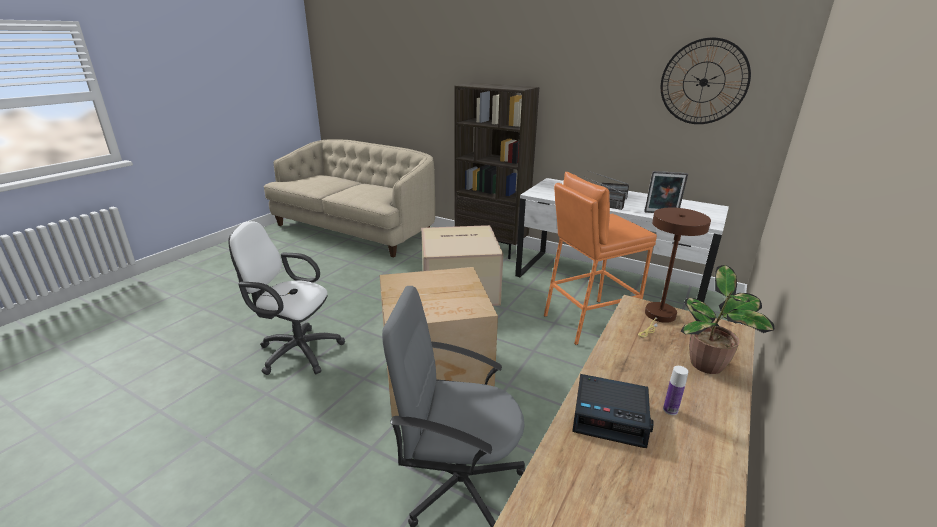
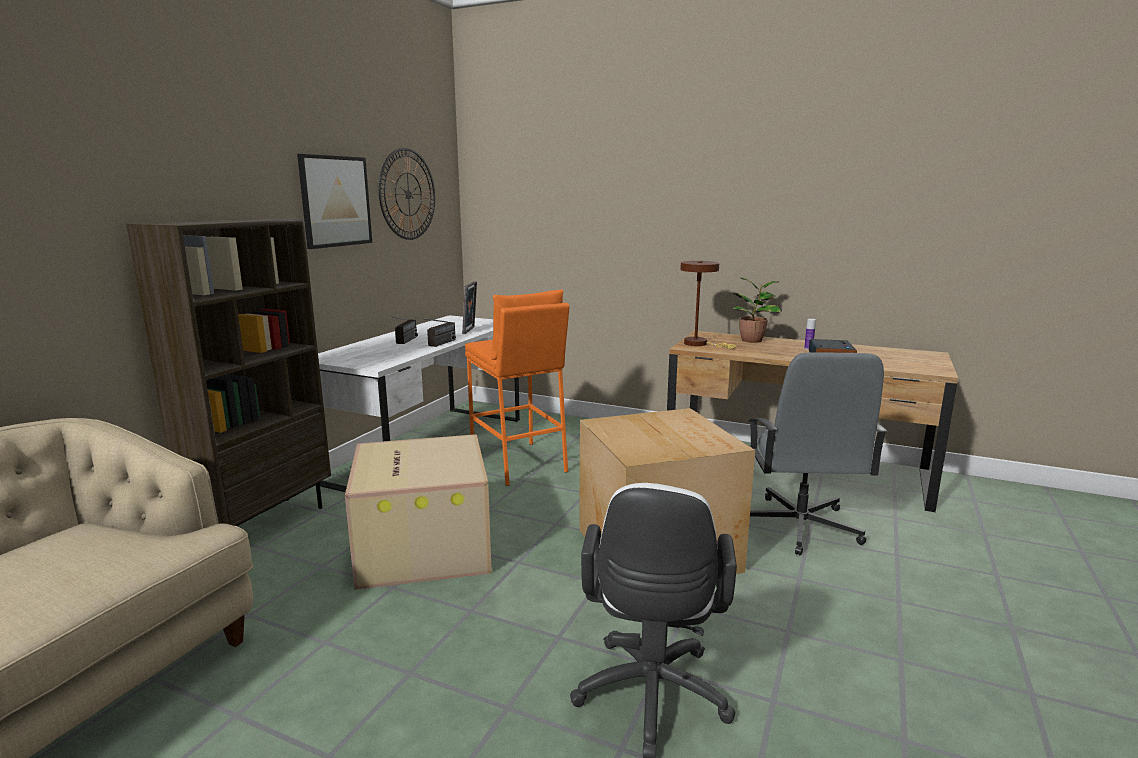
camera: 95 degrees left, 10 degrees down
(610, 82) = (335, 201): none -> picture

